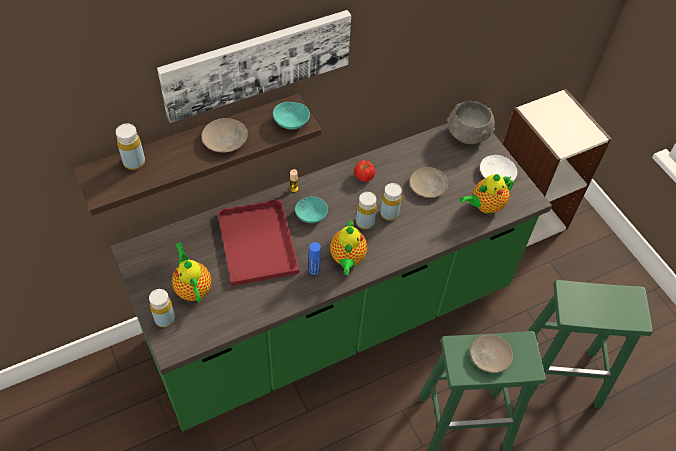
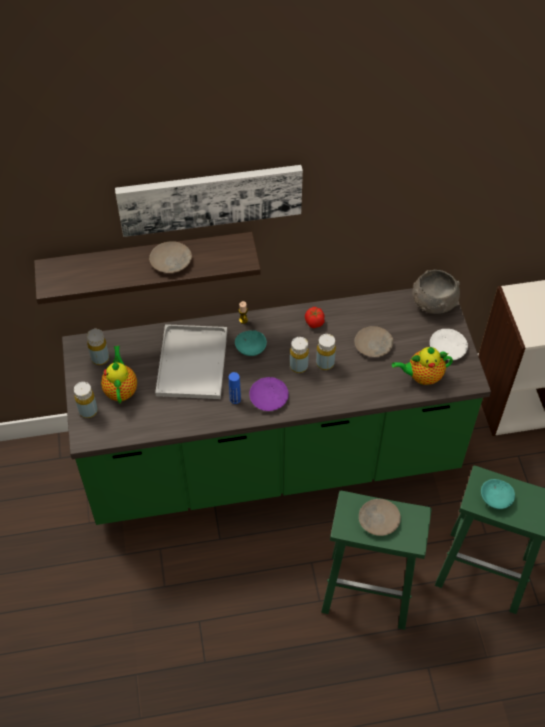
camera: 20 degrees right, 0 degrees up
(134, 162) = (86, 265): yellow bottle -> yellow bottle (100, 358)
(256, 241) = (191, 361): red tray -> white tray
(290, 122) = (234, 257): turquoise bowl -> turquoise bowl (495, 499)
(347, 259) = (269, 396): teapot -> purple plate

